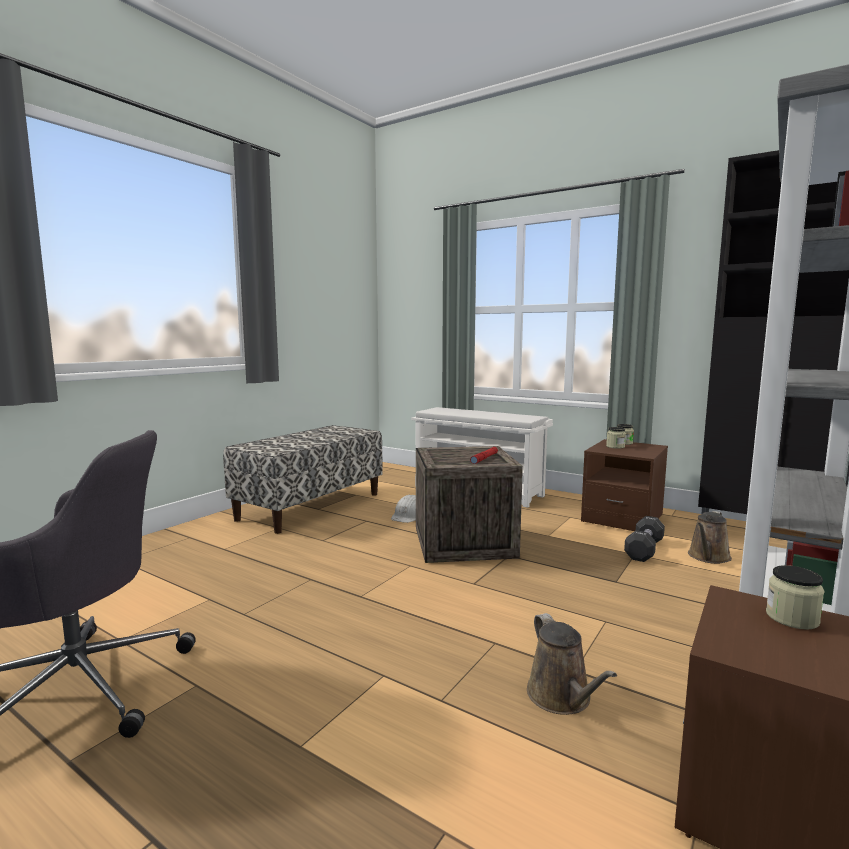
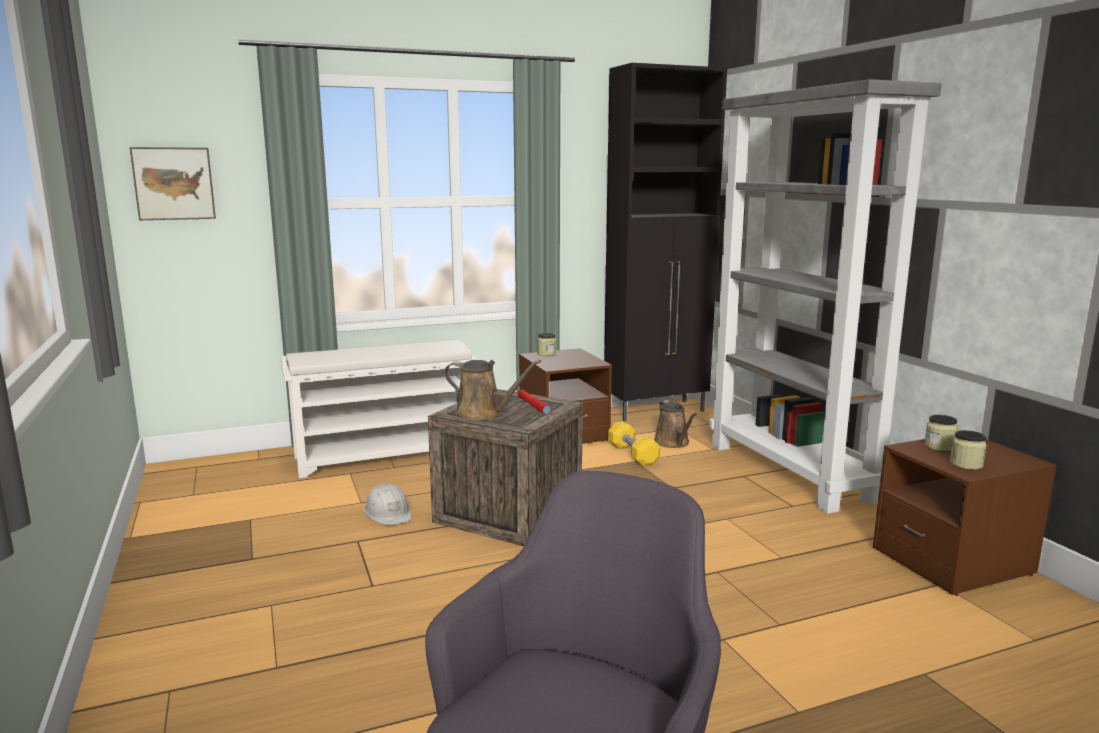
camera: 55 degrees left, 5 degrees up
(310, 506) = (230, 561): bench -> none
(405, 299) = (174, 183): none -> picture
(562, 698) = (811, 576): brown watering can -> brown watering can (483, 413)
(615, 446) = (553, 360): jar -> jar (966, 464)
(644, 550) = (633, 455): black dumbbell -> yellow dumbbell

